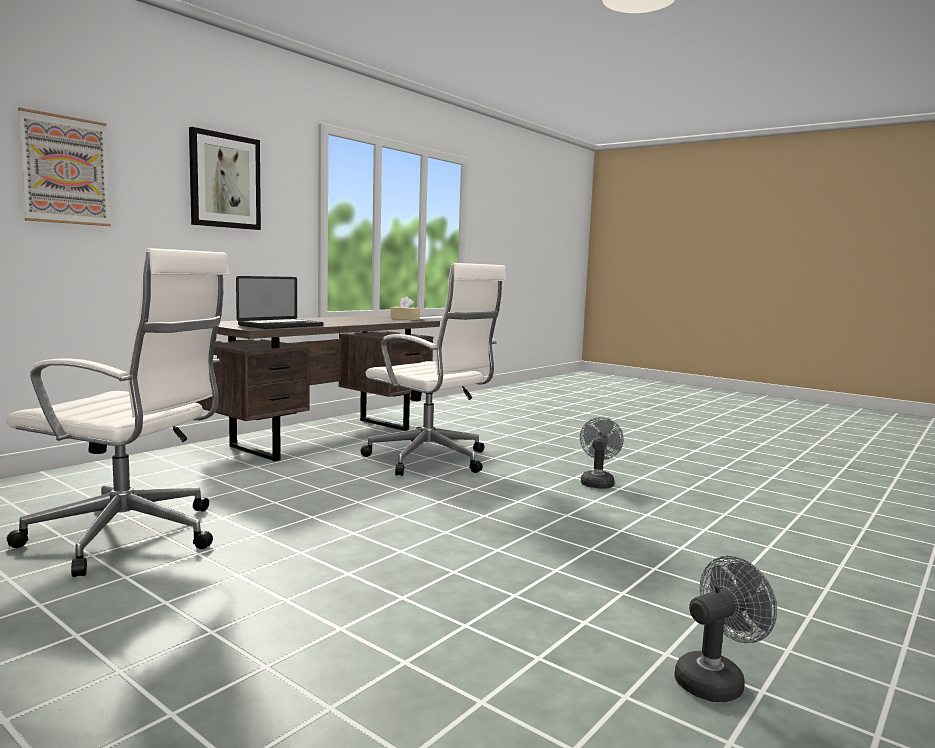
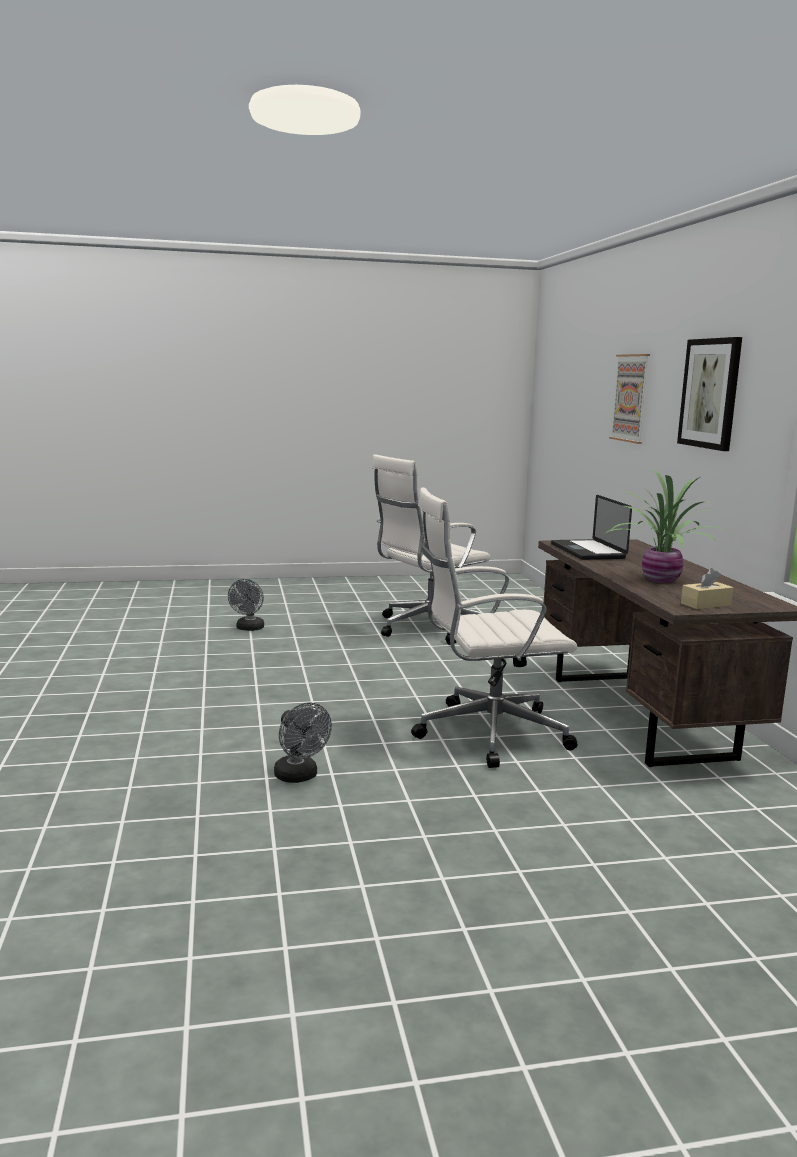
camera: 130 degrees right, 5 degrees up
(359, 321) = (660, 580): none -> potted plant
(716, 680) = (73, 673): grey fan -> grey fan (249, 629)

